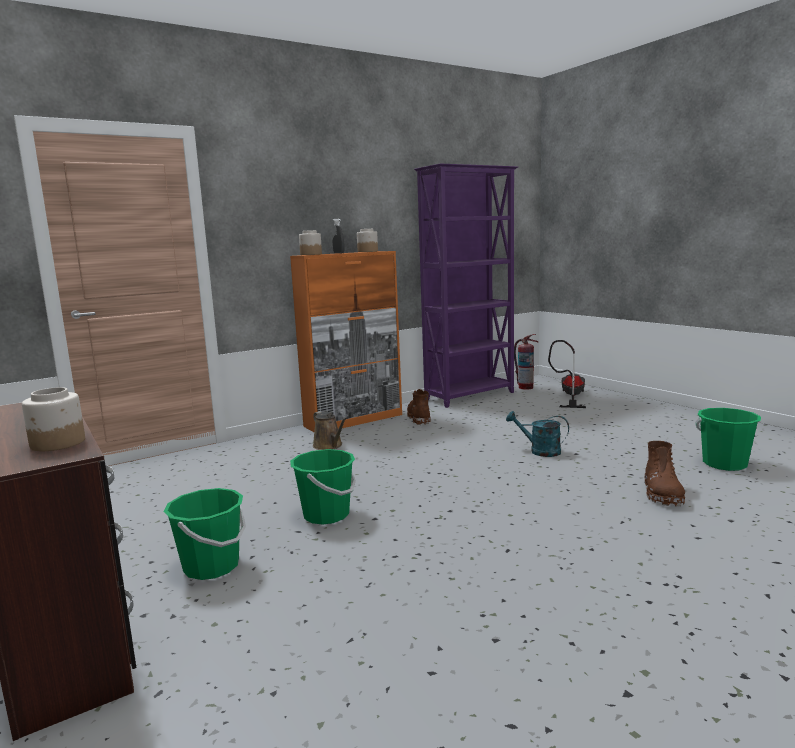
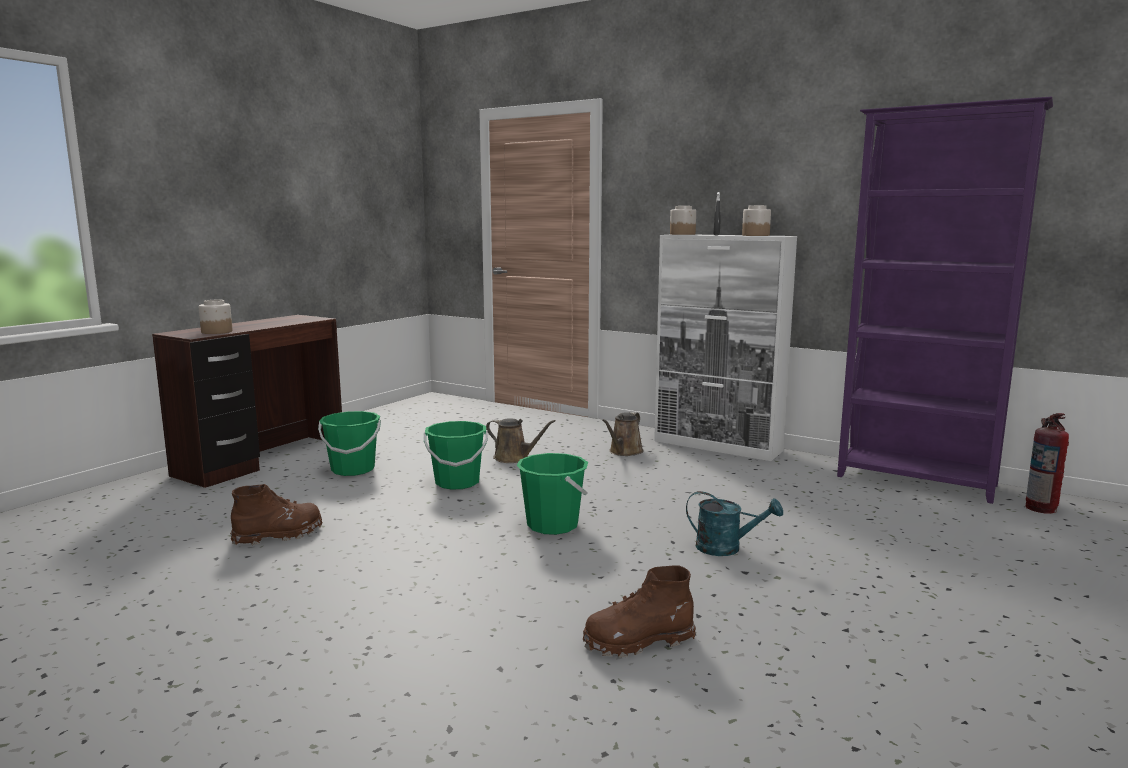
camera: 65 degrees right, 0 degrees up
(289, 484) = (514, 458): none -> brown watering can
(354, 420) = (718, 446): orange cabinet -> white cabinet
(419, 418) = (768, 471): brown boot -> brown boot (279, 535)
(539, 451) = (726, 548): turquoise watering can -> turquoise watering can turned 105 degrees clockwise
(569, 396) = (1052, 544): vacuum cleaner -> none
(724, 464) = (840, 700): green bucket -> green bucket (553, 525)

